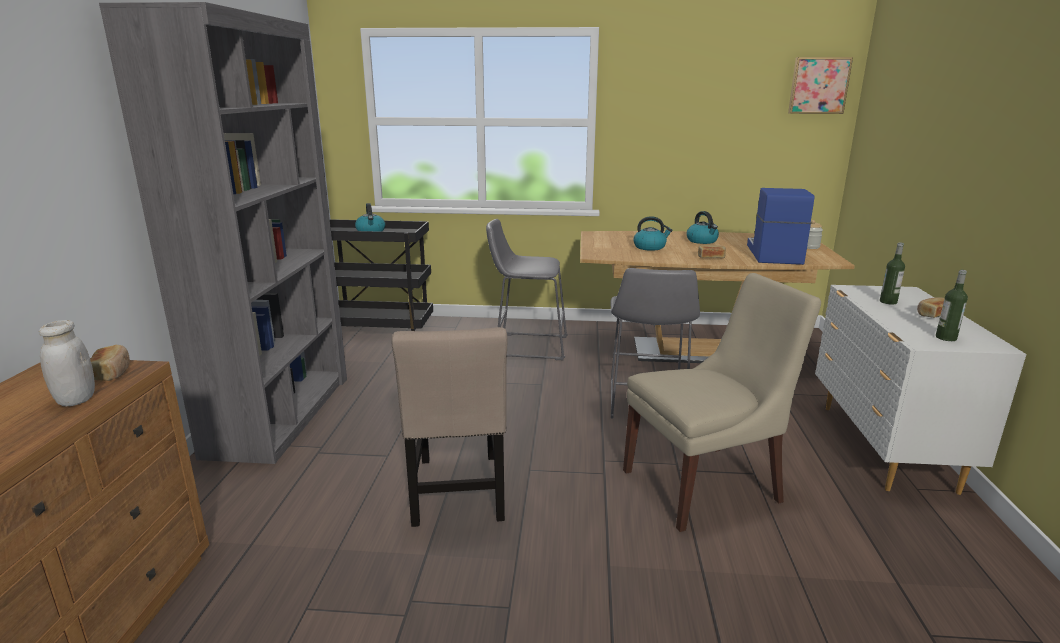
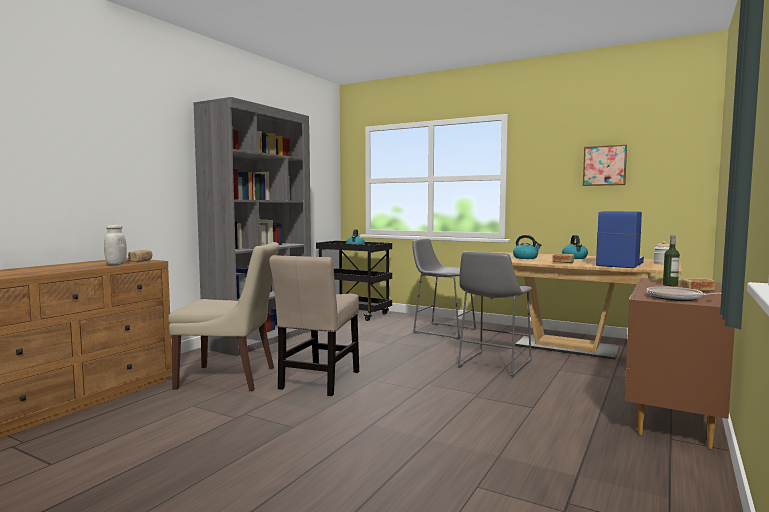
camera: 25 degrees right, 15 degrees down
(705, 485) = (486, 405): beige chair -> beige chair (230, 378)
(818, 85) = (680, 142): picture -> picture (604, 165)
(884, 447) = (671, 414): white dresser -> brown dresser
(946, 338) = (677, 298): bottle -> frying pan

